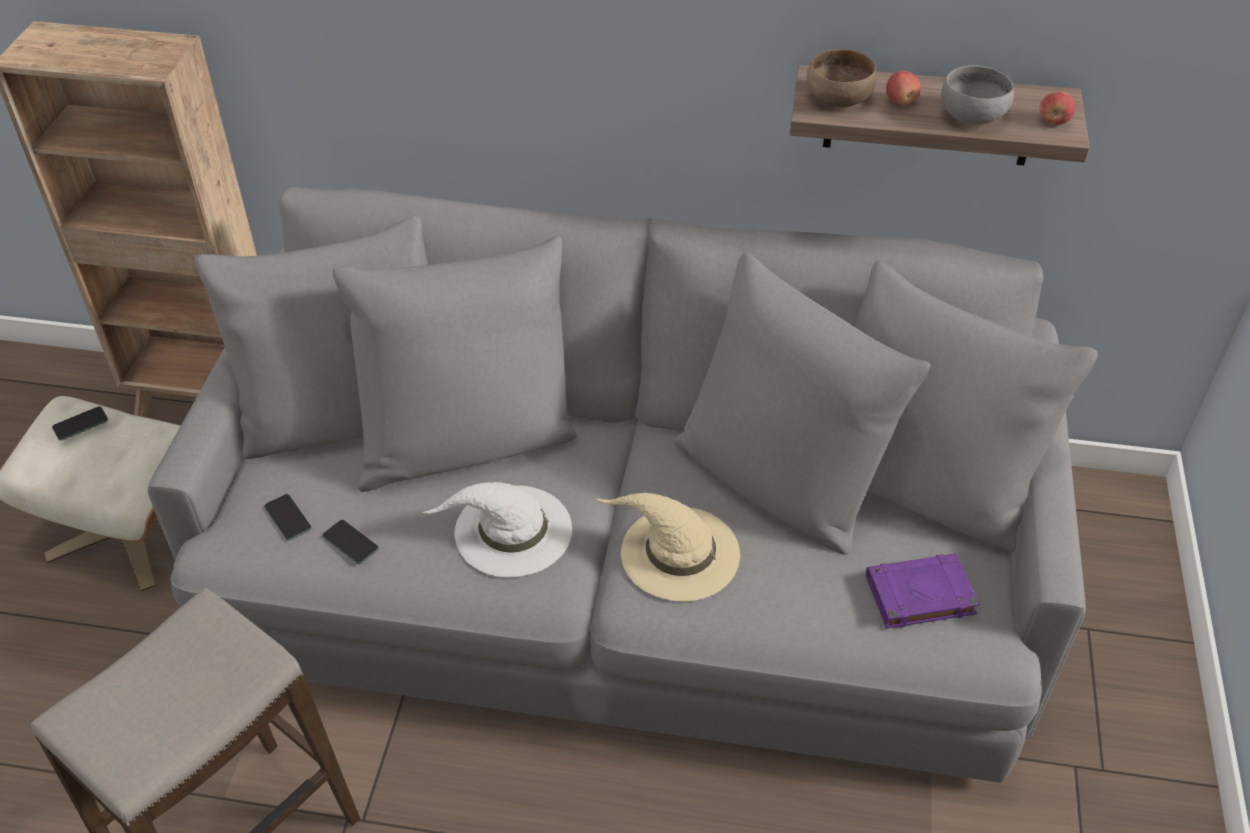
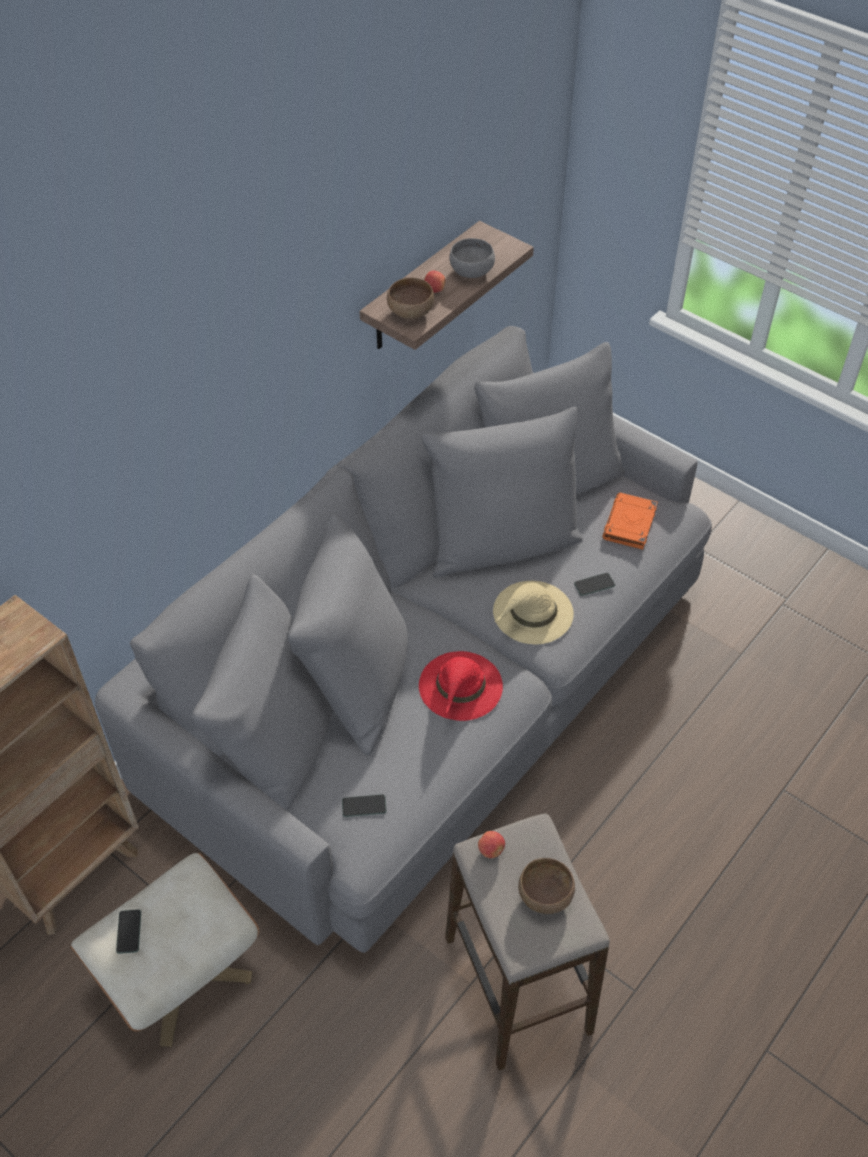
camera: 60 degrees left, 5 degrees up
(165, 709) = (545, 894): none -> brown bowl
(350, 542) = (411, 777): phone -> phone (594, 584)
(511, 531) = (460, 687): white hat -> red hat
(918, 595) = (629, 524): purple book -> orange book
(1053, 121) = (501, 245): apple -> apple (491, 850)

